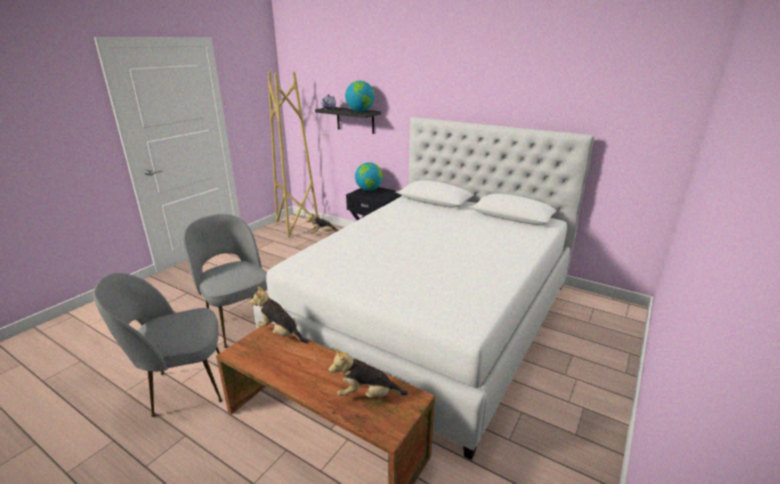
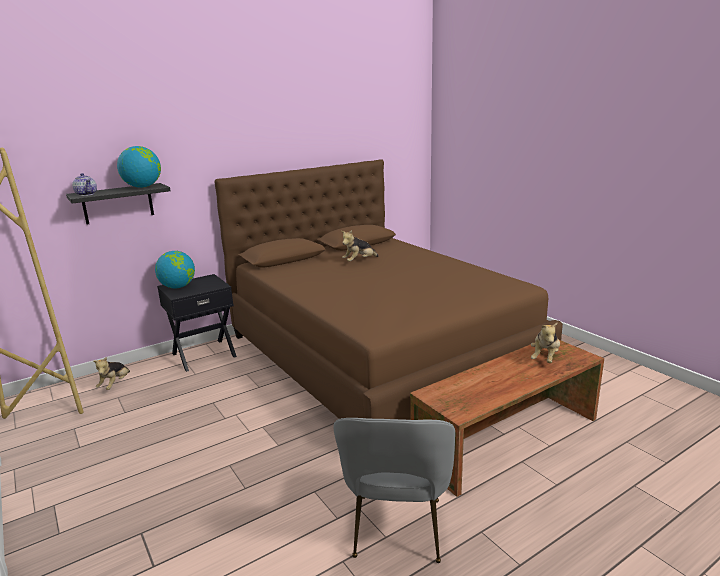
camera: 65 degrees left, 5 degrees down
(238, 322) = (283, 479): grey chair -> none
(280, 333) = (439, 386): plush toy -> plush toy (359, 261)
(431, 317) = (379, 355): white bed -> brown bed

